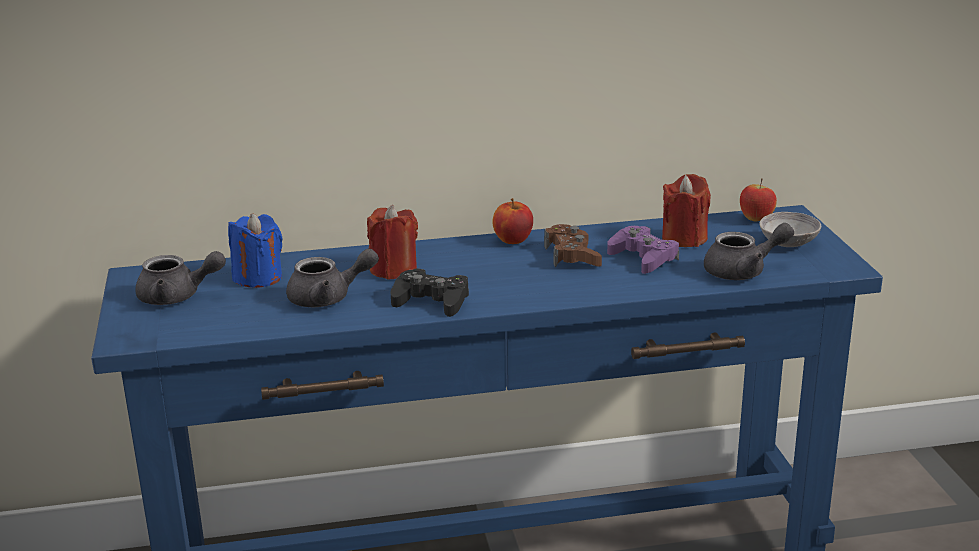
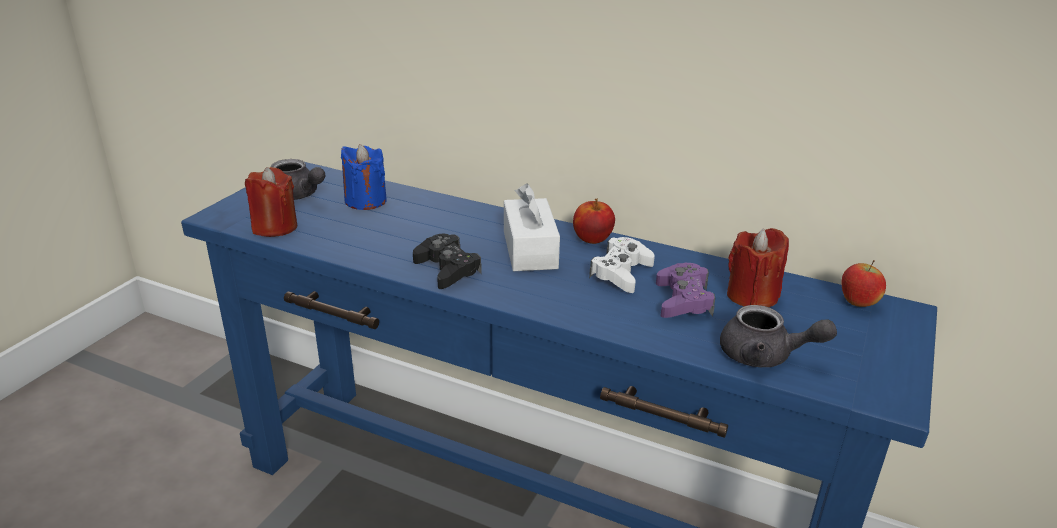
camera: 35 degrees right, 5 degrees up
(328, 298) = (382, 236): grey teapot -> none
(393, 270) = (463, 230): red candle -> red candle (274, 227)
(475, 264) = (530, 249): none -> white tissue box
(572, 256) = (621, 273): brown game controller -> white game controller
(788, 243) = (859, 344): grey bowl -> none

